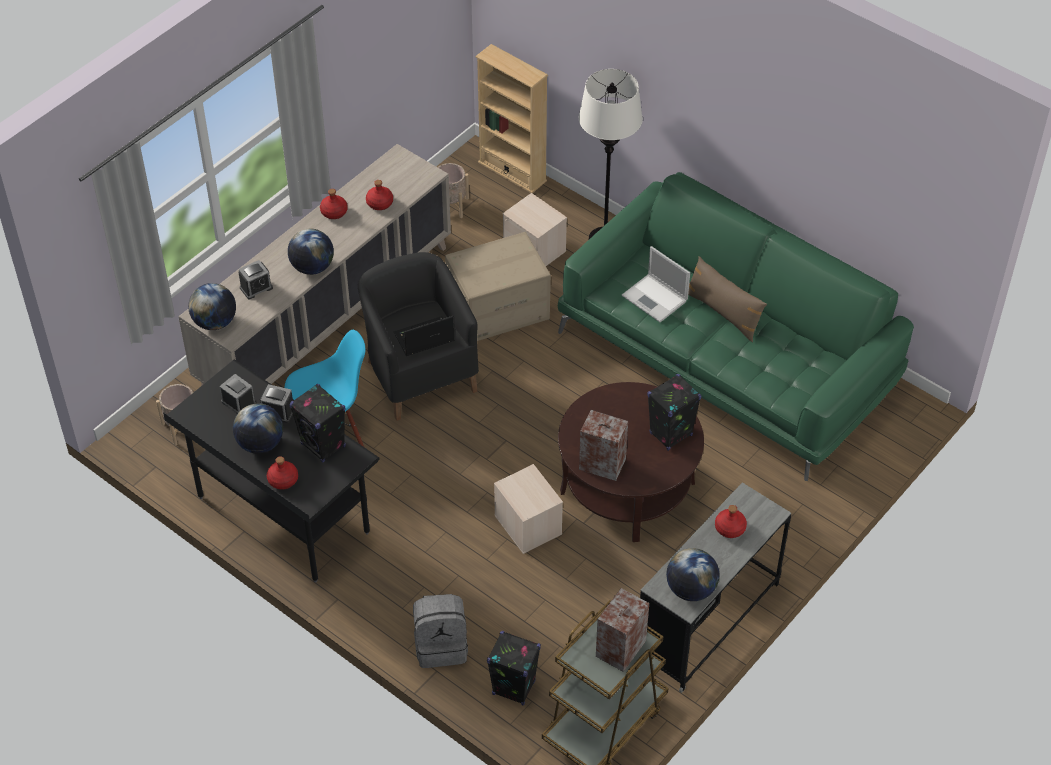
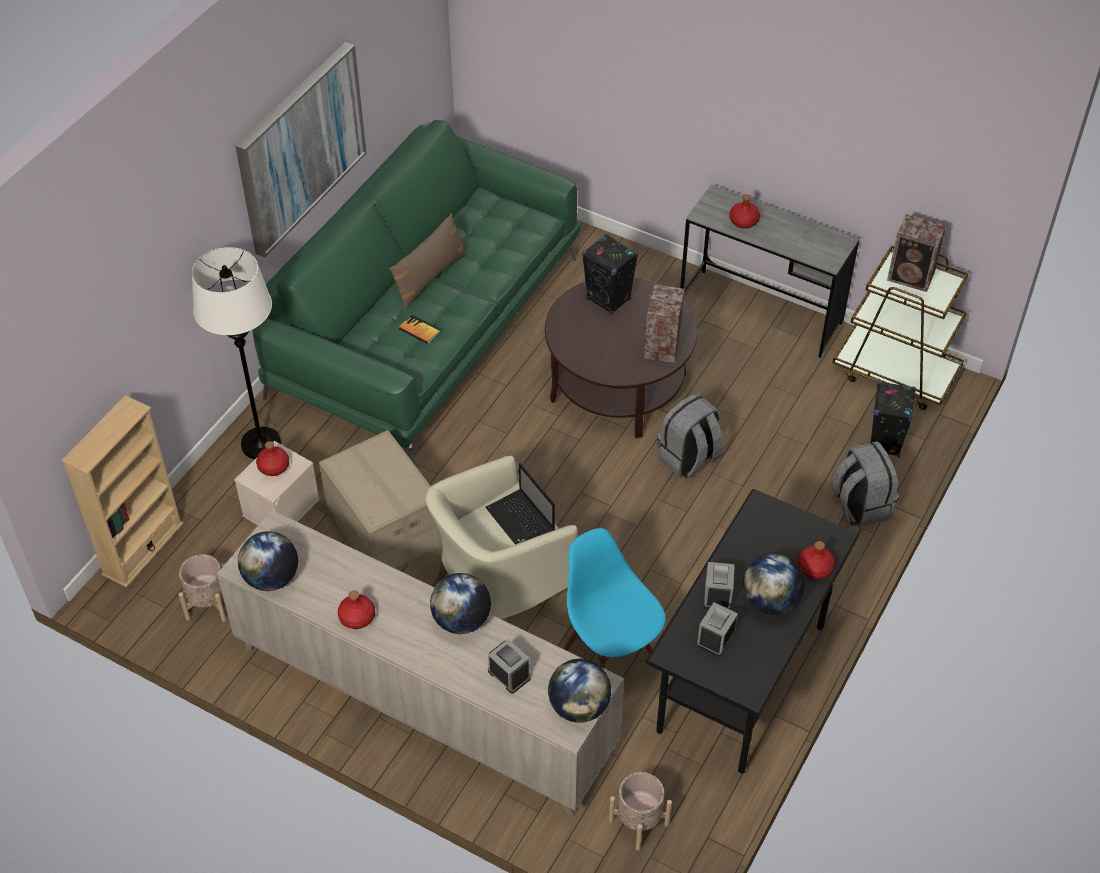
camera: 100 degrees left, 0 degrees up
(323, 445) = (754, 540): black speaker -> none
(380, 203) = (334, 570): red bottle -> red bottle (273, 466)
(419, 374) = (501, 587): black armchair -> beige armchair
(527, 524) = (688, 459): beige storage box -> grey backpack
(655, 299) = (419, 330): laptop -> book
(690, 589) = (823, 240): globe -> globe (272, 578)
(764, 139) = (300, 147): none -> picture

